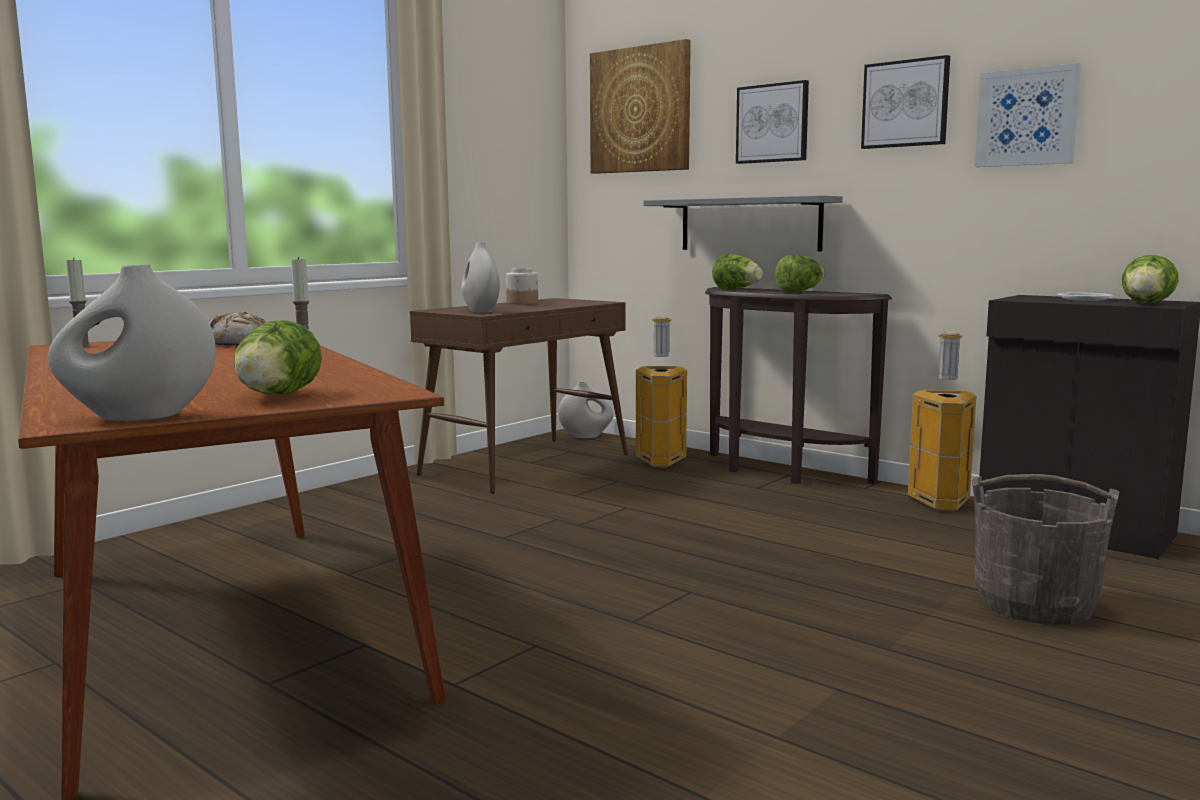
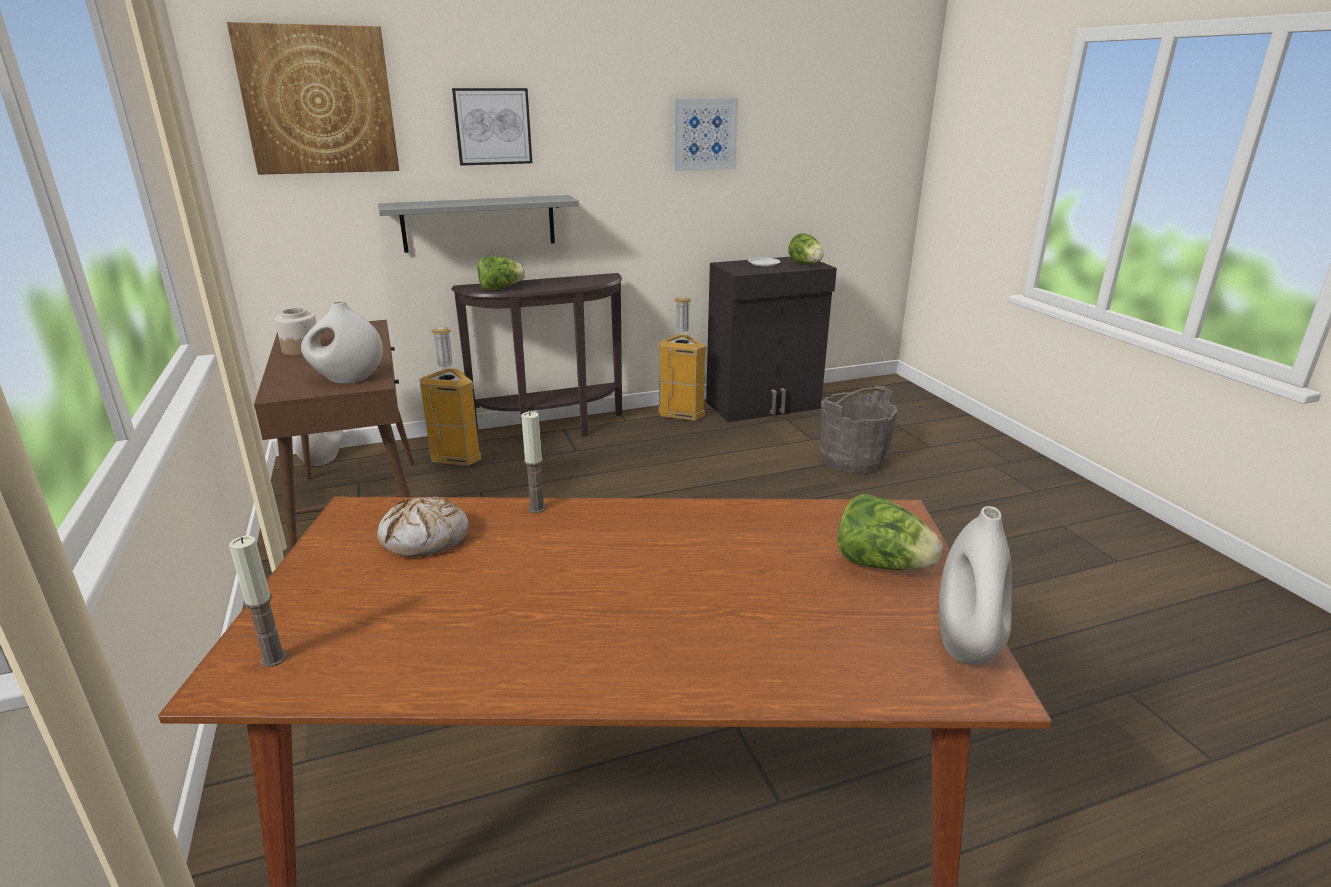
camera: 60 degrees left, 15 degrees up
(799, 292) = (560, 283): lettuce -> none
(905, 104) = (616, 117): picture -> none

